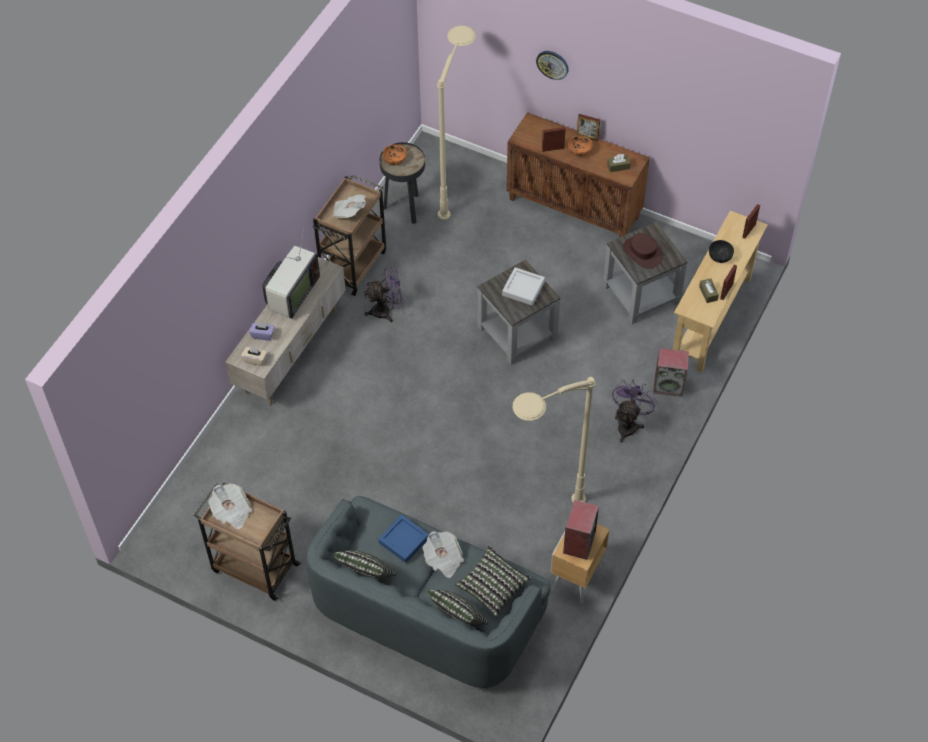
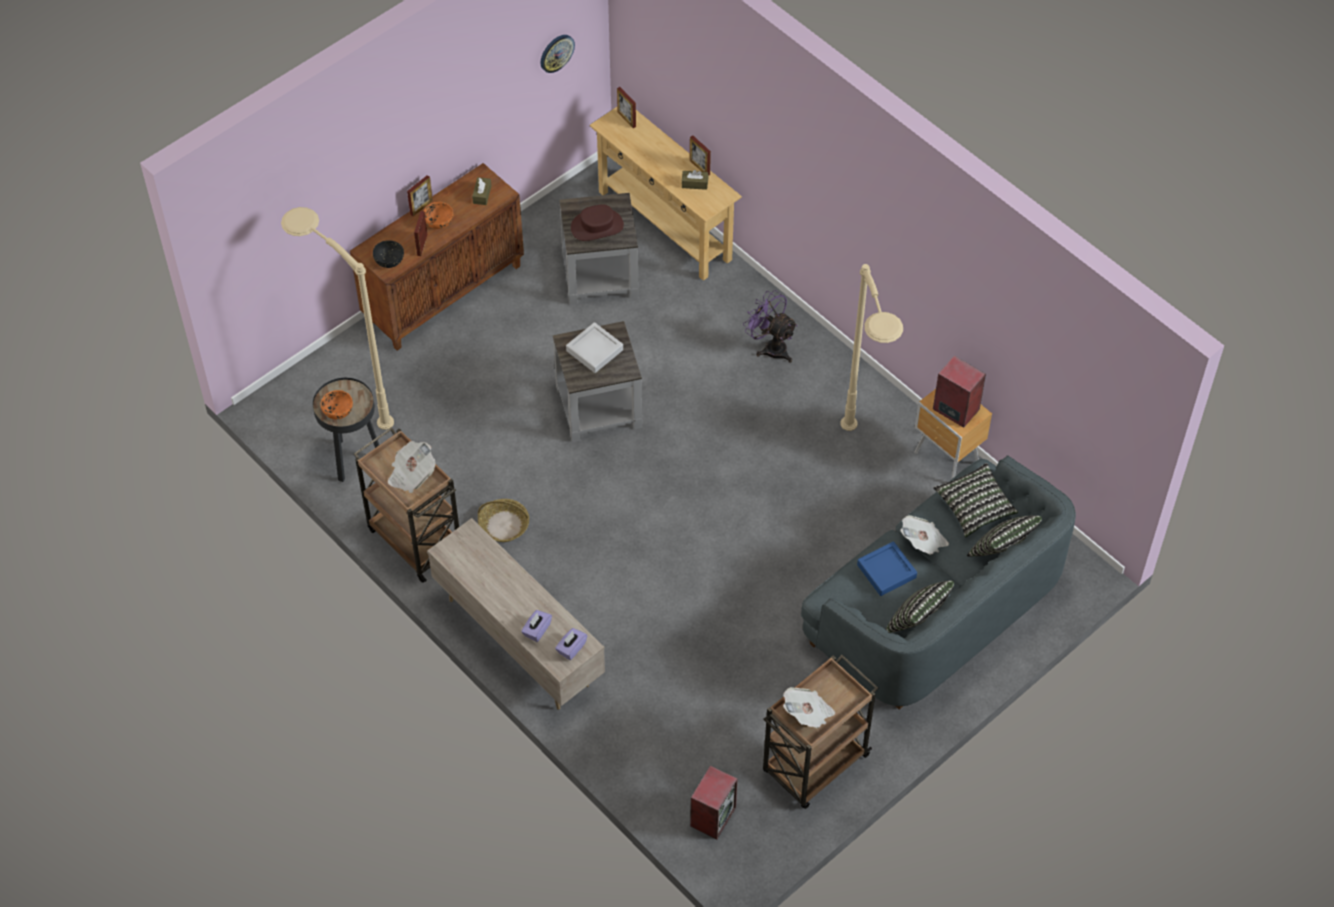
camera: 70 degrees left, 0 degrees up
(255, 359) = (571, 648): beige tissue box -> purple tissue box
(291, 295) = (489, 584): television -> none
(386, 311) = (503, 525): purple fan -> basket
(552, 64) = (362, 168): wall clock -> wall clock (556, 53)
(669, 385) = (735, 294): speaker -> speaker (712, 816)
(720, 256) = (650, 156): black bowl -> black bowl (389, 260)

